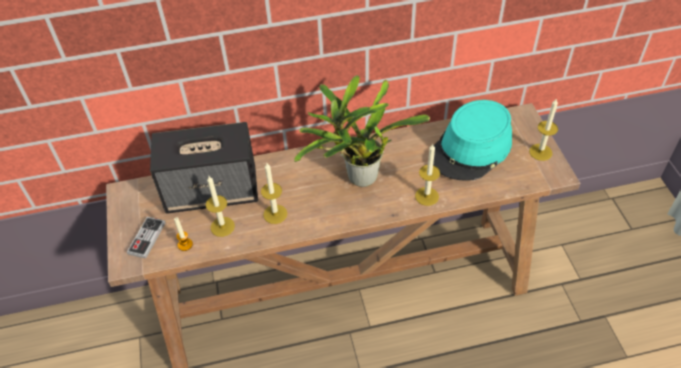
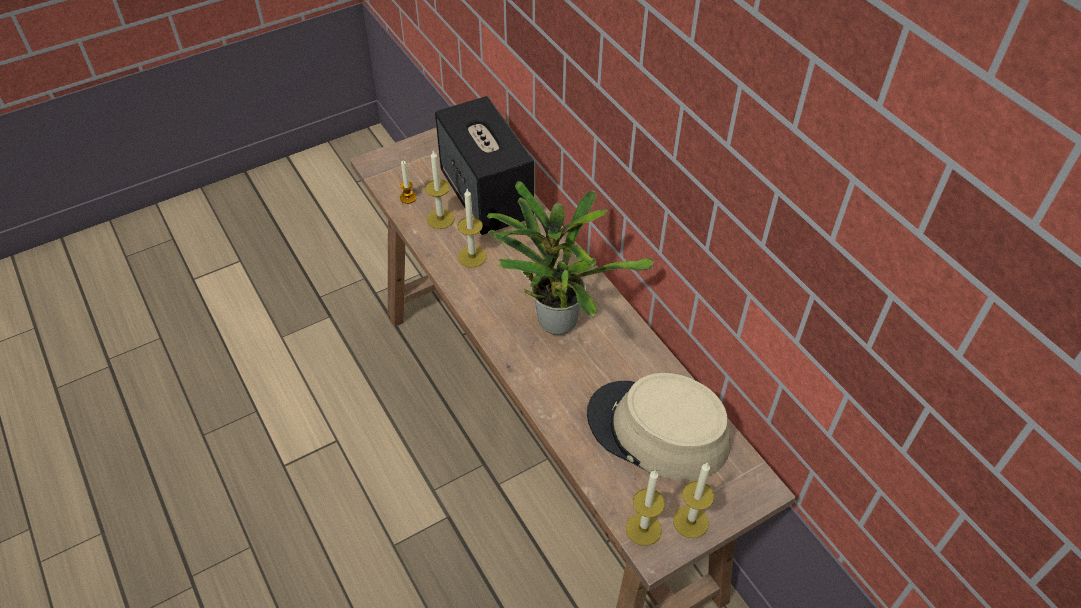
camera: 70 degrees right, 0 degrees up
(147, 238) = (407, 167): game controller -> none
(427, 196) = (551, 395): candle -> candle (643, 529)
(471, 149) = (657, 431): turquoise hat -> beige hat

